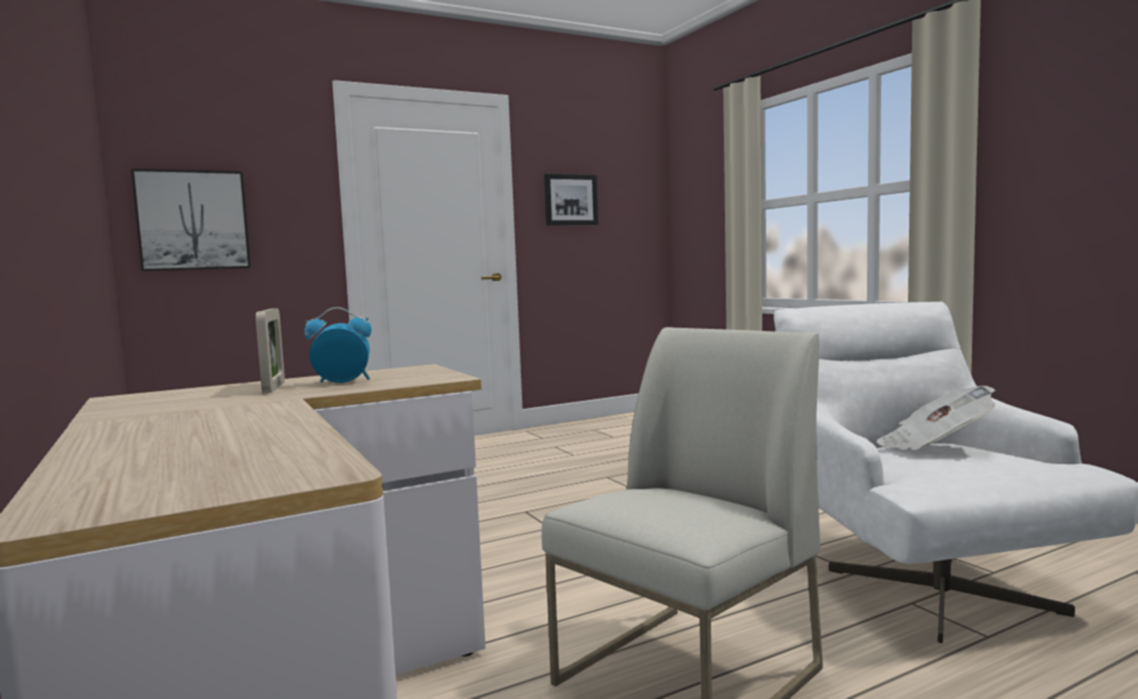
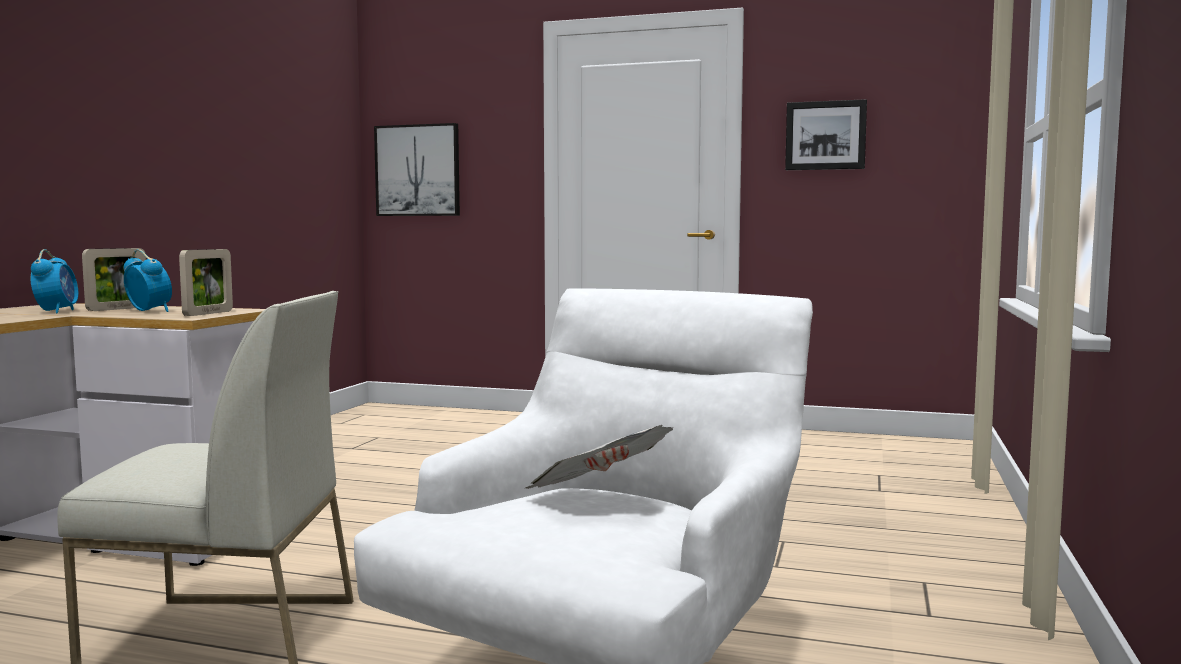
camera: 45 degrees right, 0 degrees up
(230, 400) = (57, 311): none -> alarm clock
(429, 374) = (208, 313): none -> picture frame

